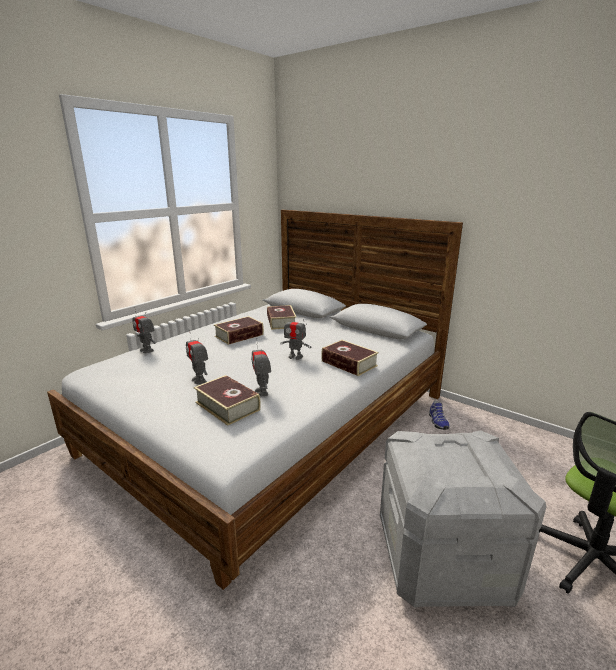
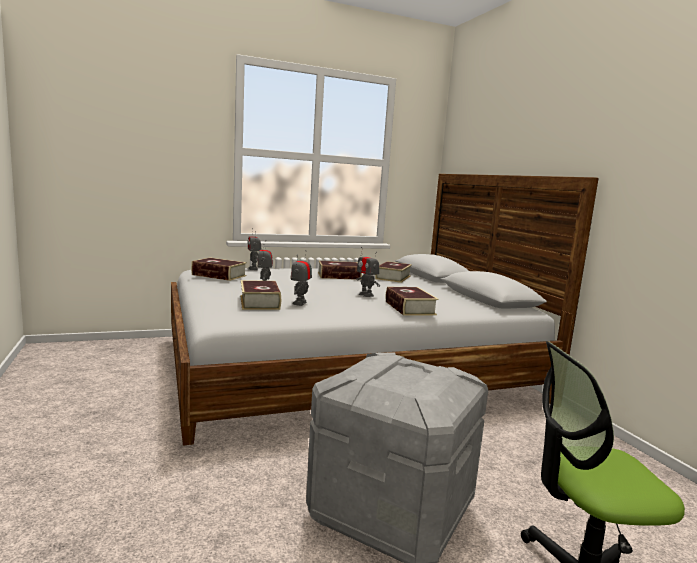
camera: 30 degrees right, 10 degrees down
(130, 375) = (219, 275): none -> book
(437, 422) = (529, 423): shoe -> none

